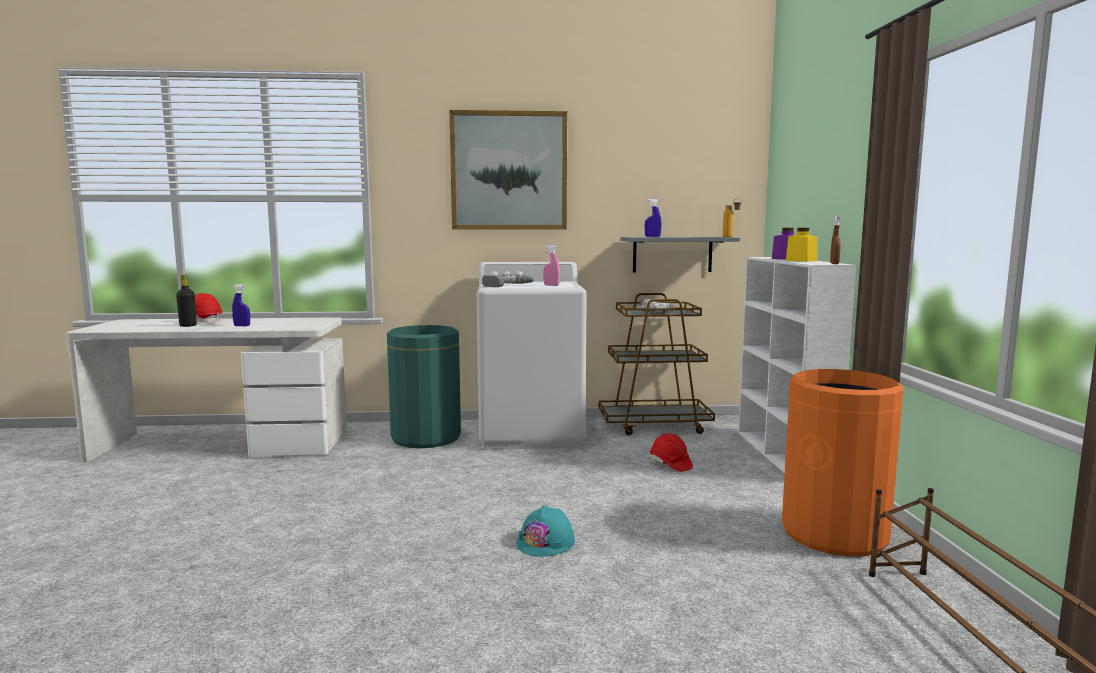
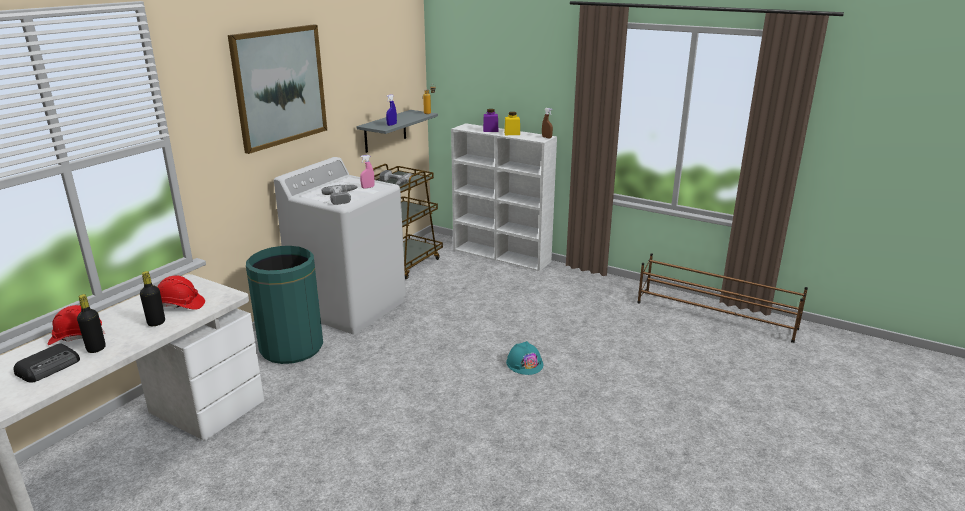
camera: 55 degrees left, 15 degrees up
(154, 325) = (50, 367): none -> radio
(242, 326) = (156, 323): blue spray bottle -> black bottle
(670, 464) = (470, 288): red hard hat -> red hard hat (180, 305)
(834, 534) = (598, 290): orange trash can -> none

